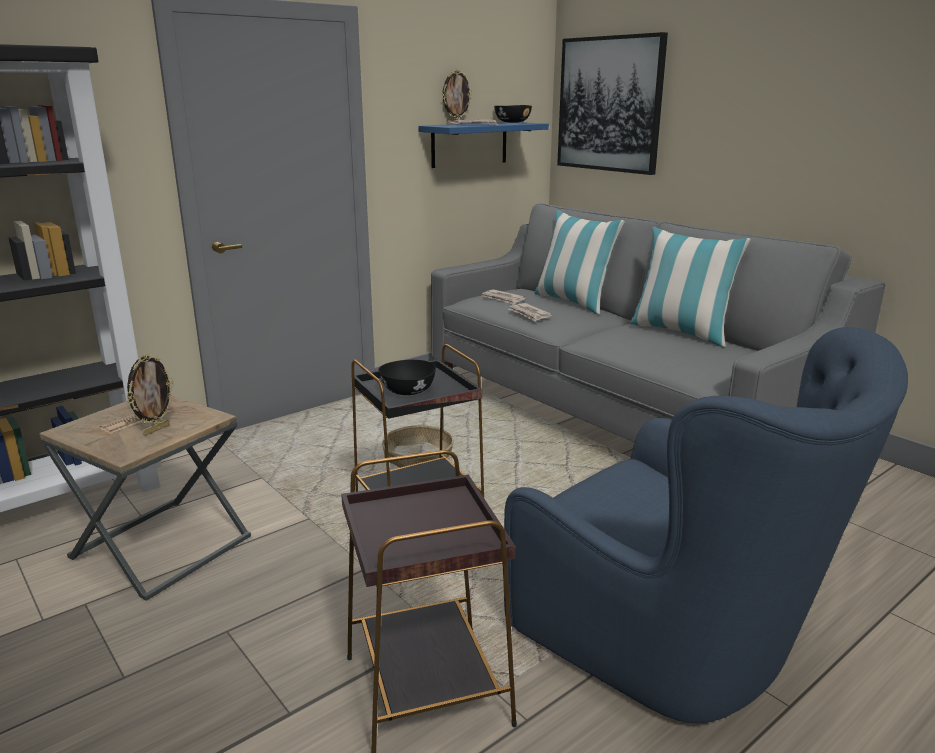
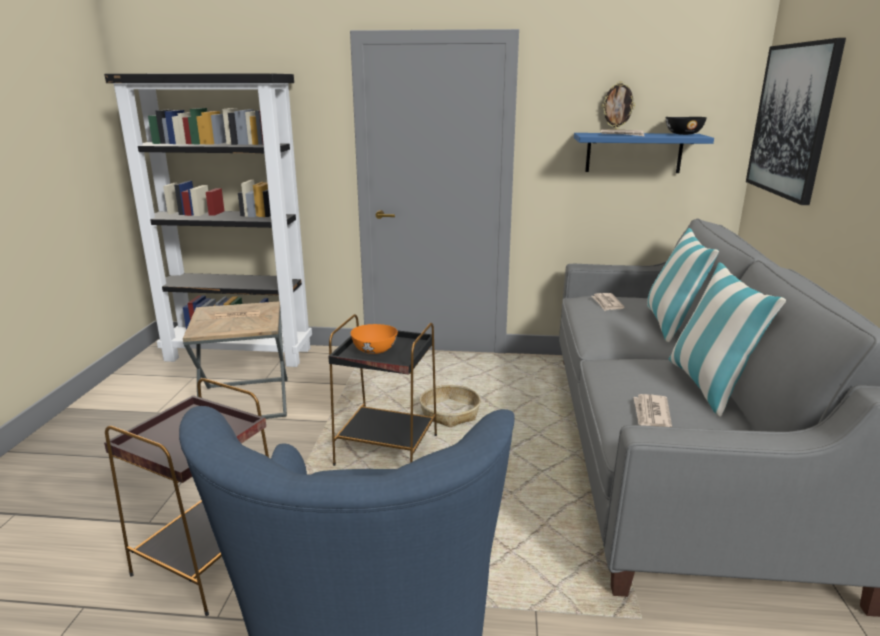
camera: 45 degrees right, 0 degrees up
(156, 429) = (232, 324): picture frame -> none
(407, 391) = (374, 350): black bowl -> orange bowl
(529, 314) = (598, 323): newspaper -> newspaper (651, 414)

